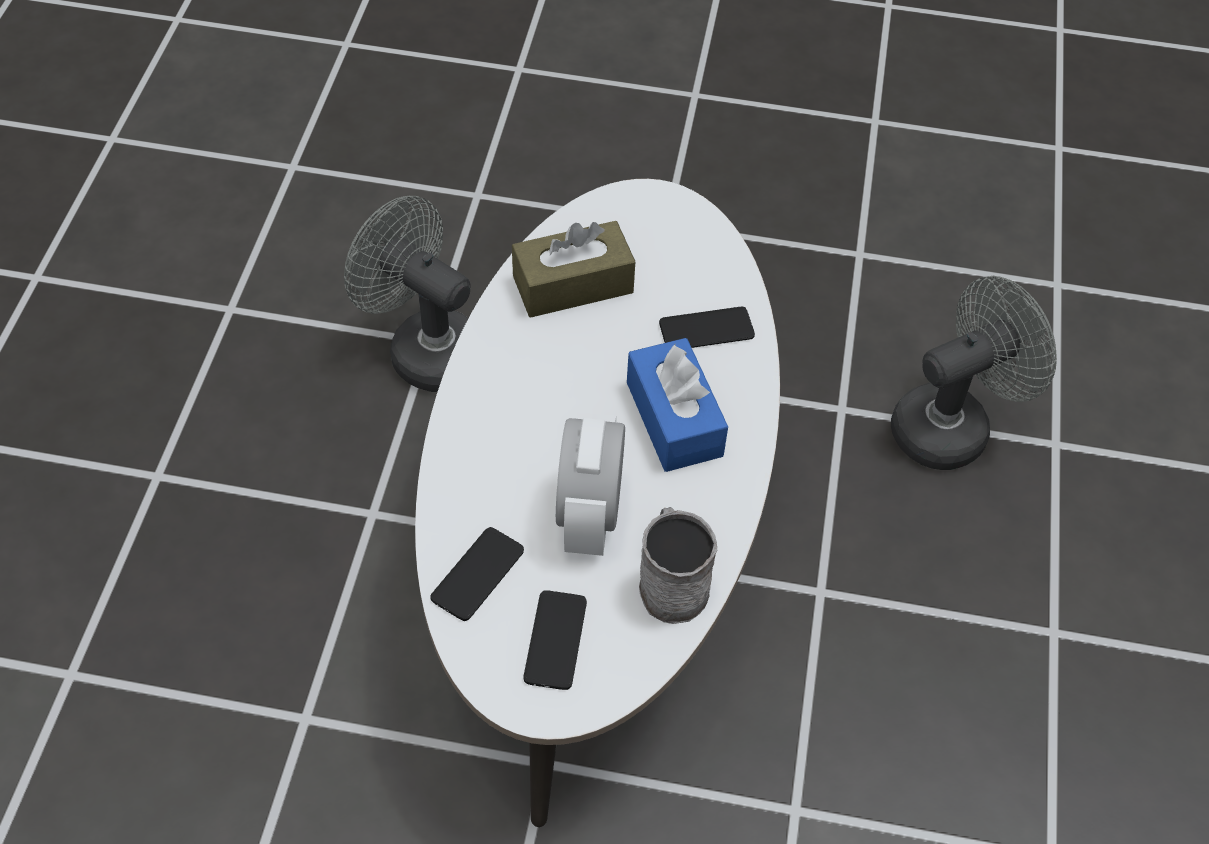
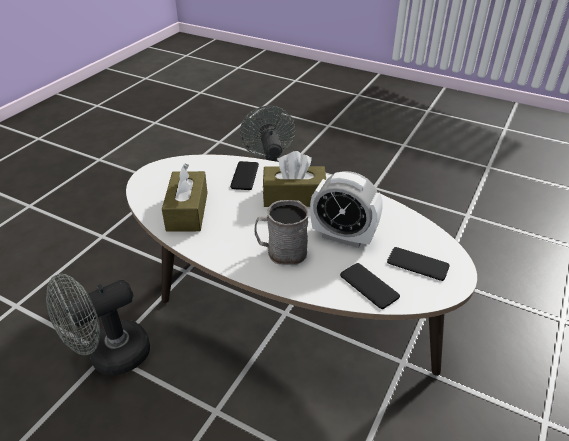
camera: 70 degrees left, 15 degrees down
(671, 582) = (390, 218): grey mug -> grey mug (281, 252)
(674, 419) = (294, 197): blue tissue box -> brown tissue box

